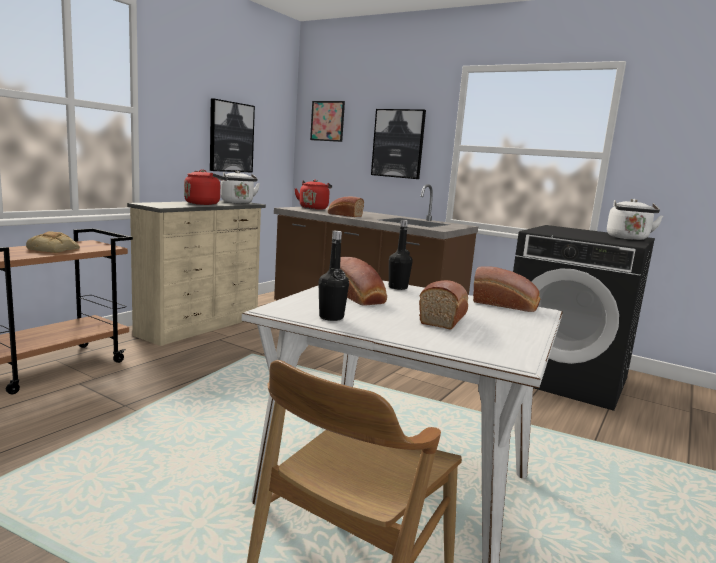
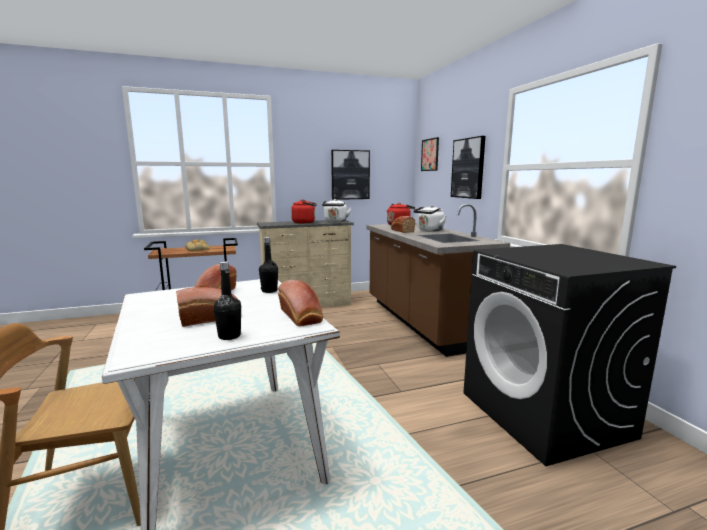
camera: 40 degrees right, 0 degrees up
(331, 317) = (149, 305): black bottle -> black bottle (229, 336)
(628, 238) = (608, 264): white kettle -> white kettle (429, 230)

